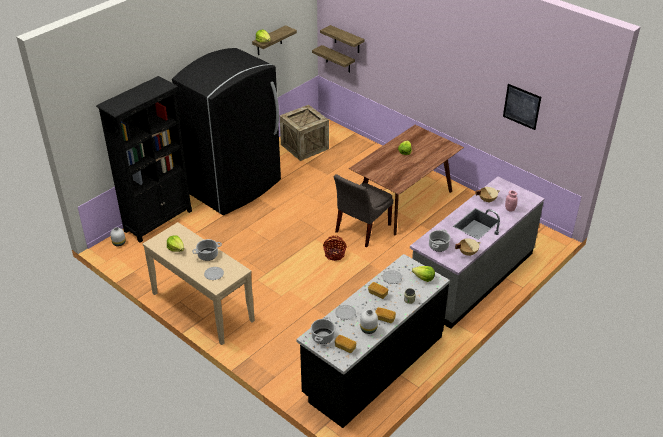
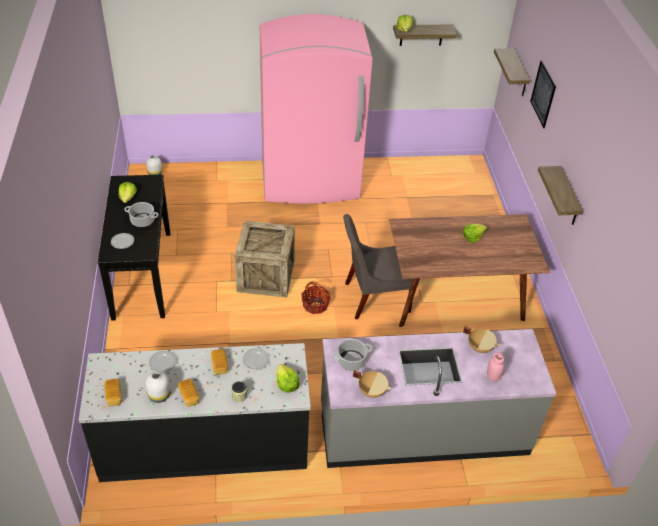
camera: 40 degrees right, 5 degrees up
(158, 221) = (209, 173): black bookcase -> none
(202, 307) = (141, 274): beige console table -> black console table
(236, 187) = (310, 182): black fridge -> pink fridge
(304, 147) = (426, 180): crate -> crate (266, 276)
(323, 337) = (110, 370): cooking pot -> none
(338, 59) = (508, 95): shelf -> shelf (568, 198)
(521, 106) = (617, 256): picture -> picture (543, 94)

